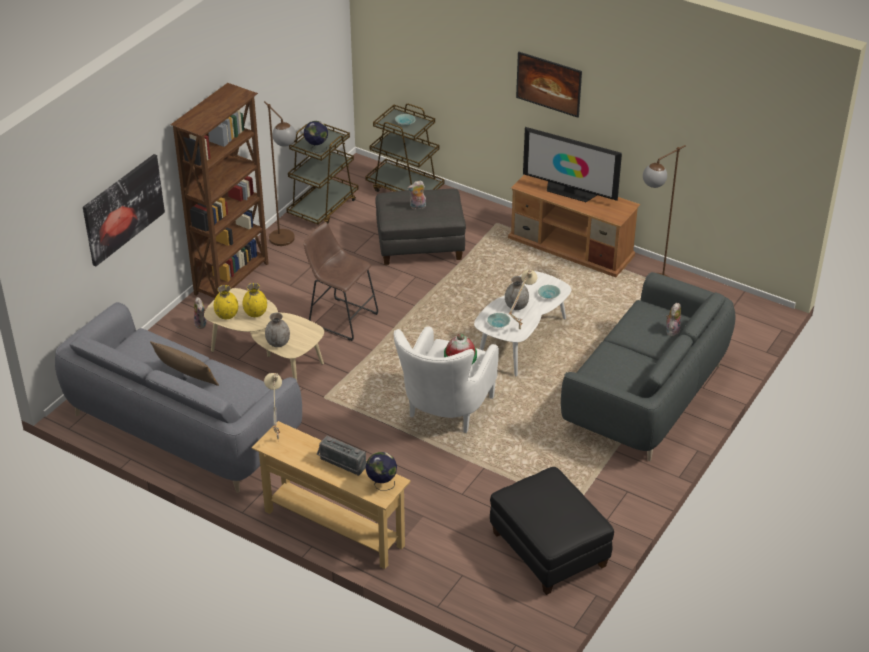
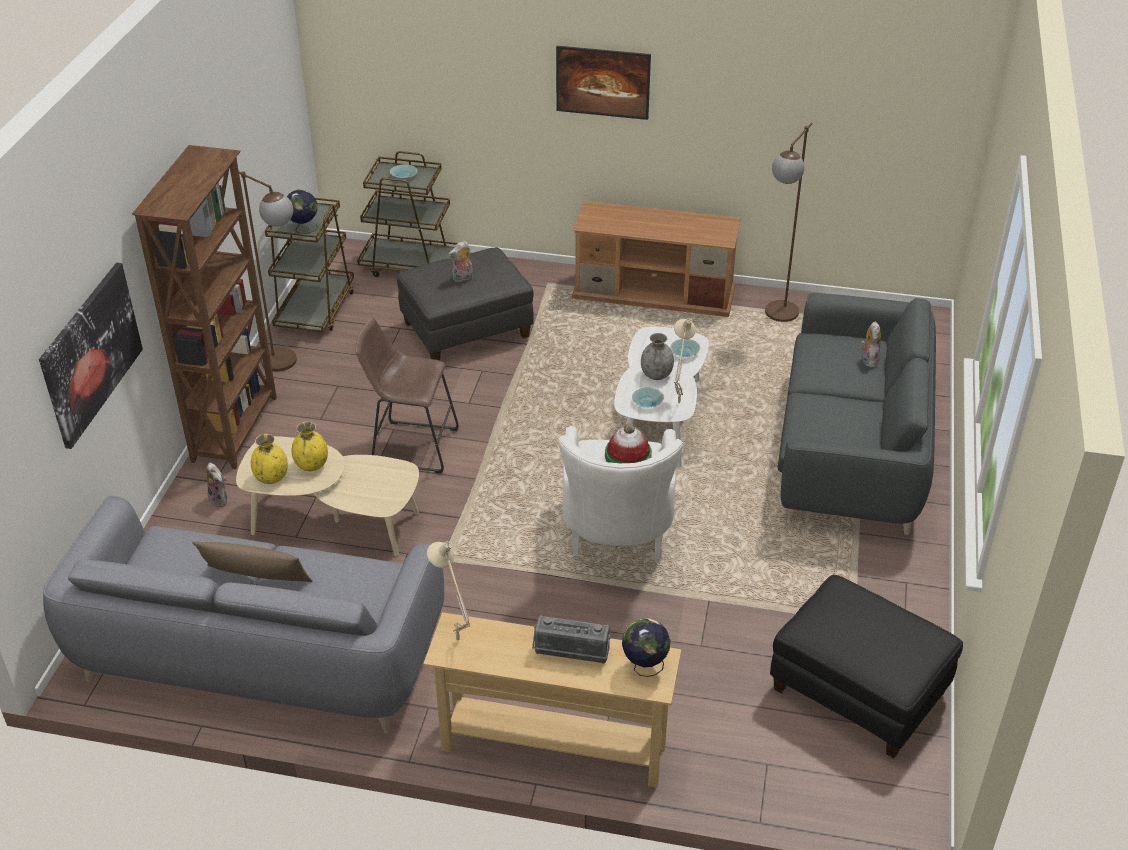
camera: 20 degrees left, 0 degrees up
(278, 343) = (361, 499): grey vase -> none
(569, 192) = (648, 220): television -> none

